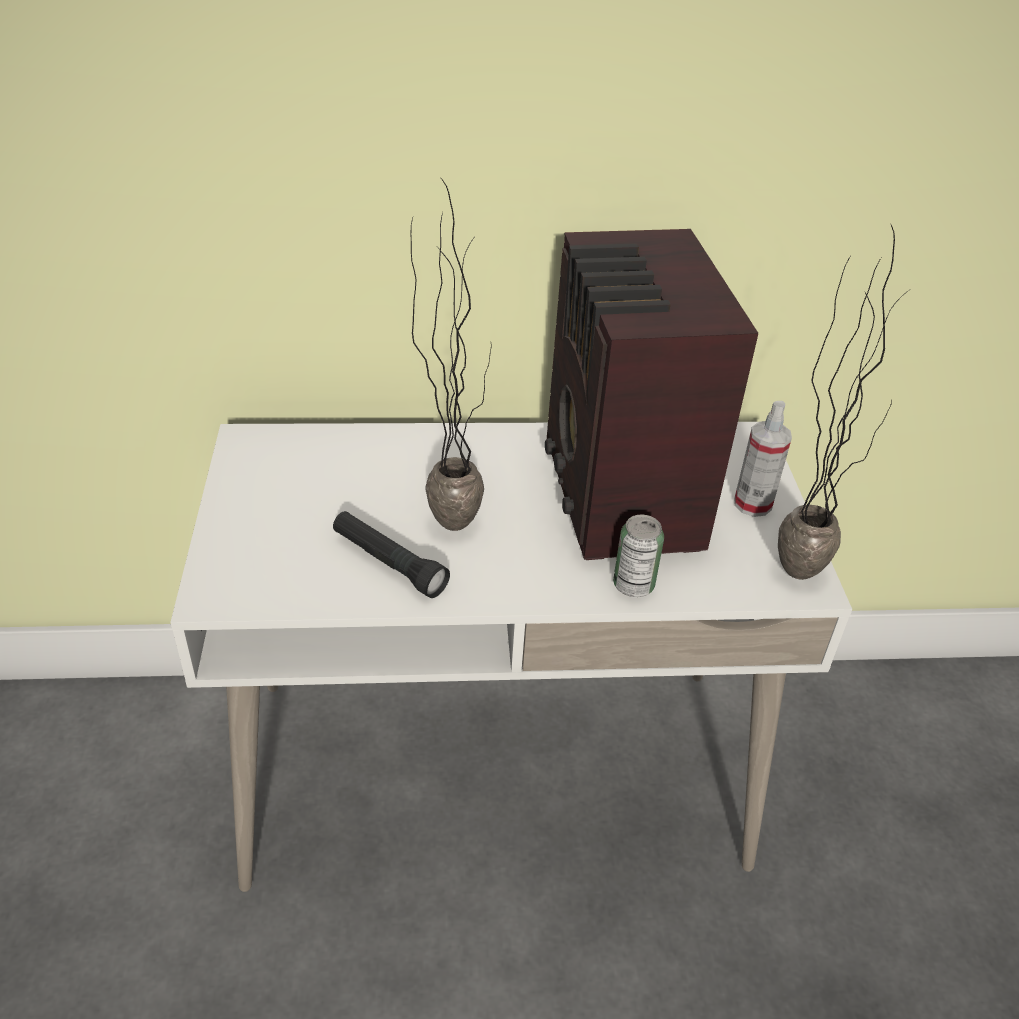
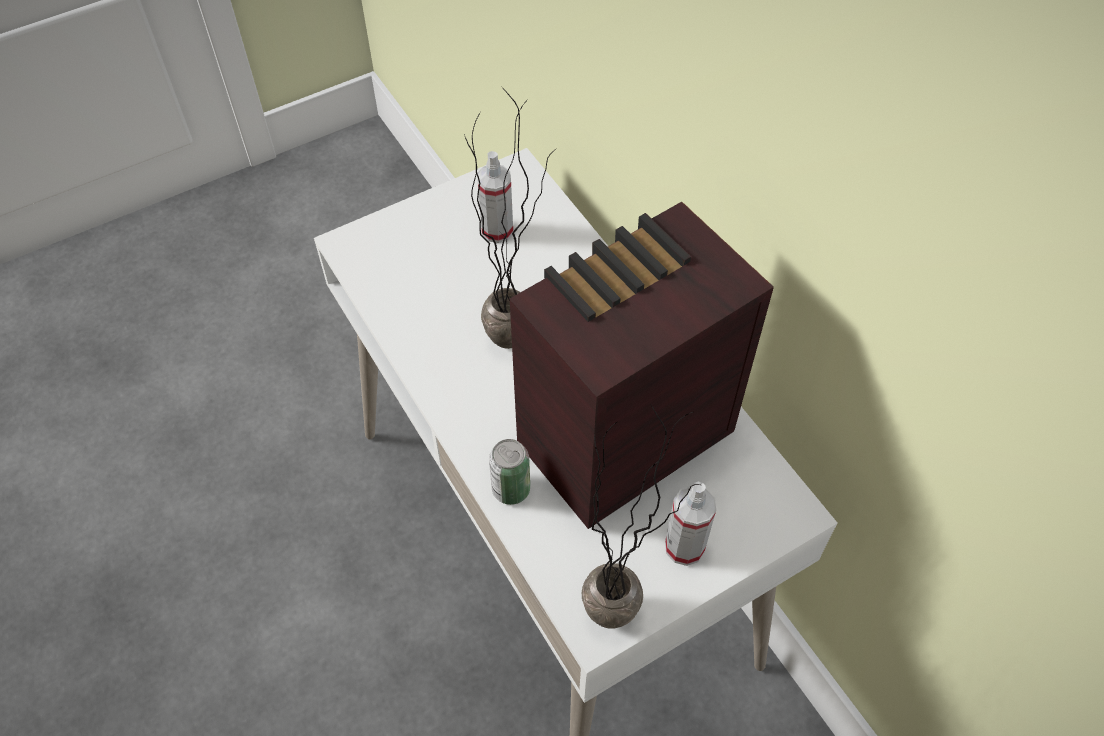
camera: 65 degrees right, 15 degrees up
(309, 480) = (497, 230): none -> spray bottle
(389, 563) = (437, 321): black flashlight -> none

